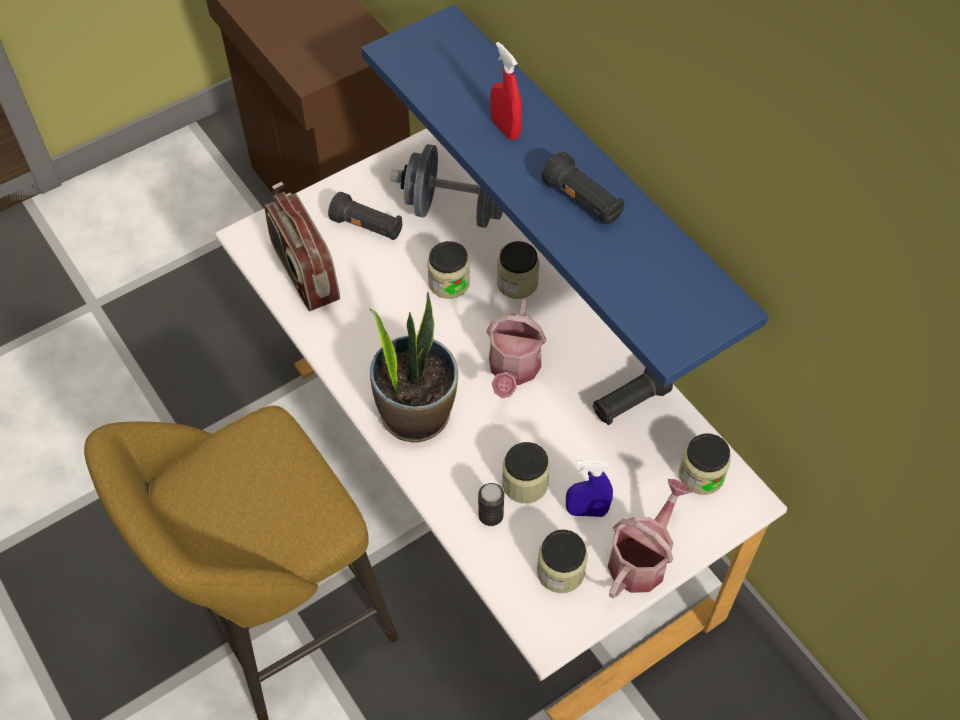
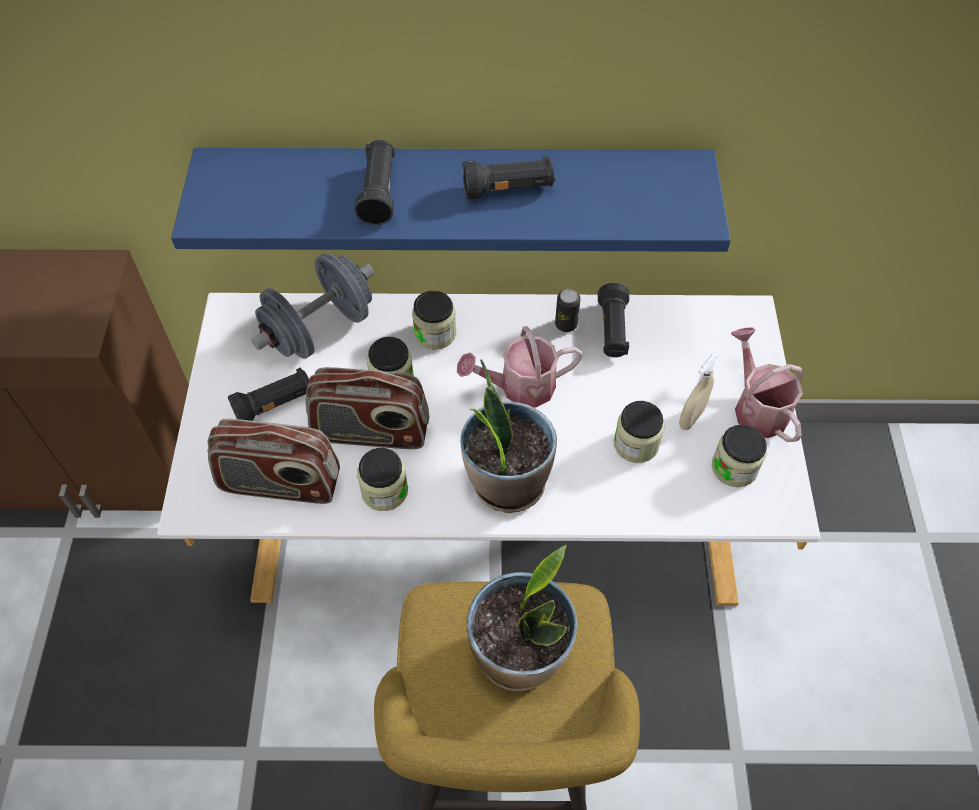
camera: 55 degrees left, 0 degrees up
(265, 501) = (519, 654): none -> potted plant
(391, 299) = (371, 432): none -> radio
(491, 515) = (649, 486): can -> can (566, 324)
(505, 129) = (379, 193): red spray bottle -> black flashlight
(513, 370) = (520, 387): watering can -> watering can turned 120 degrees clockwise
(586, 511) = (691, 418): blue spray bottle -> beige spray bottle
(701, 475) = (710, 327): jar -> jar (384, 491)

